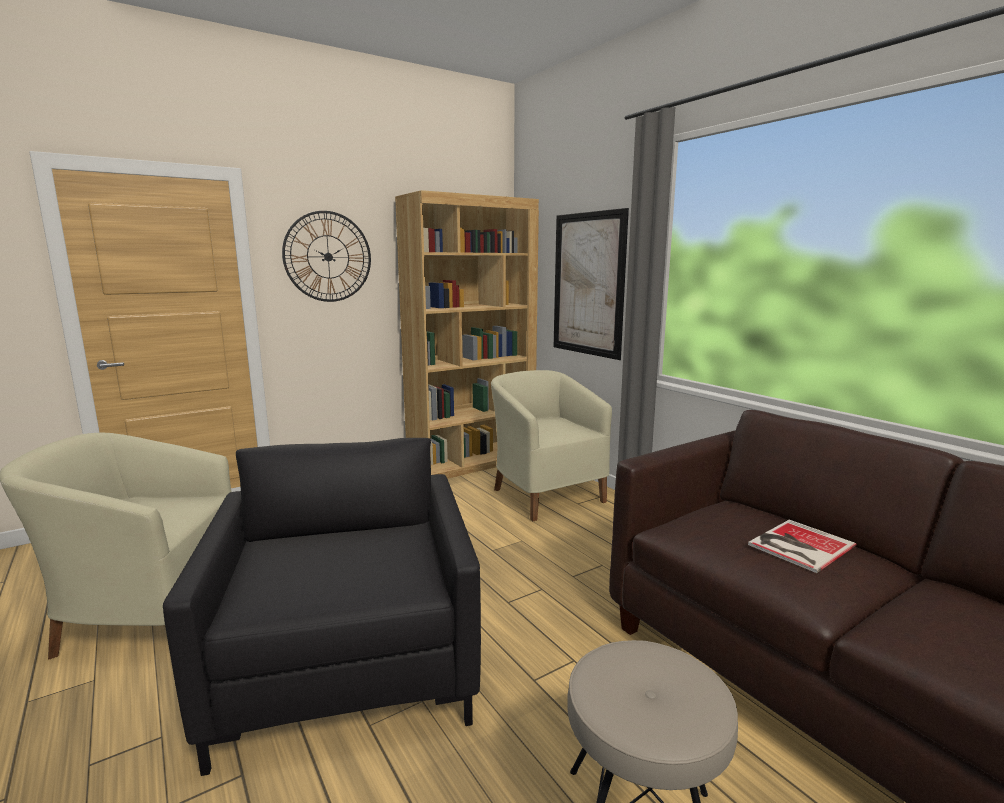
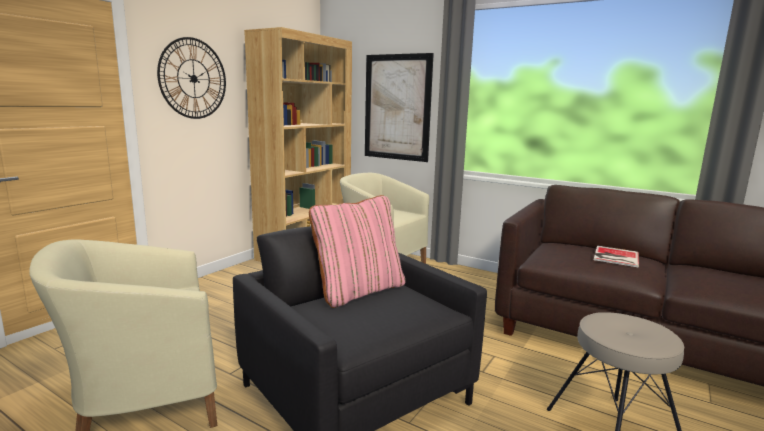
camera: 25 degrees left, 0 degrees up
(354, 534) = (359, 291): none -> pink pillow

